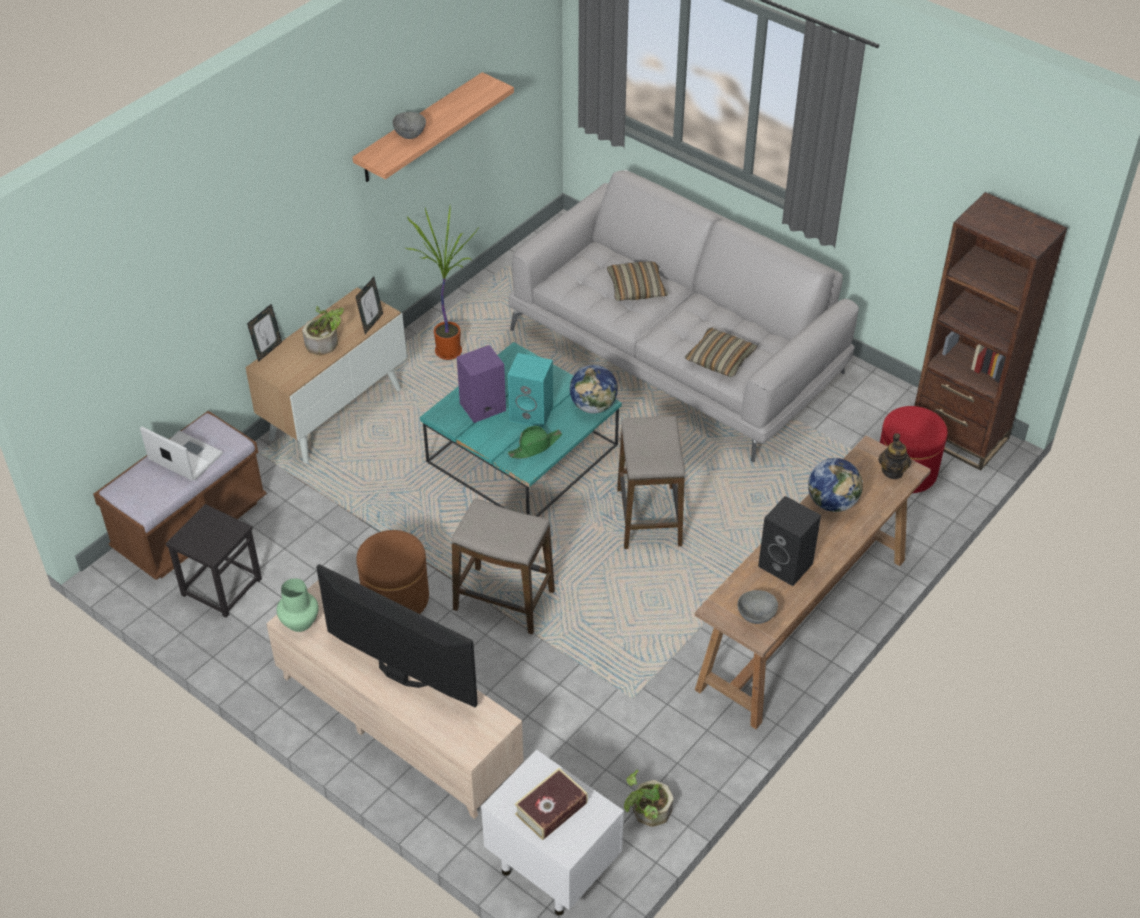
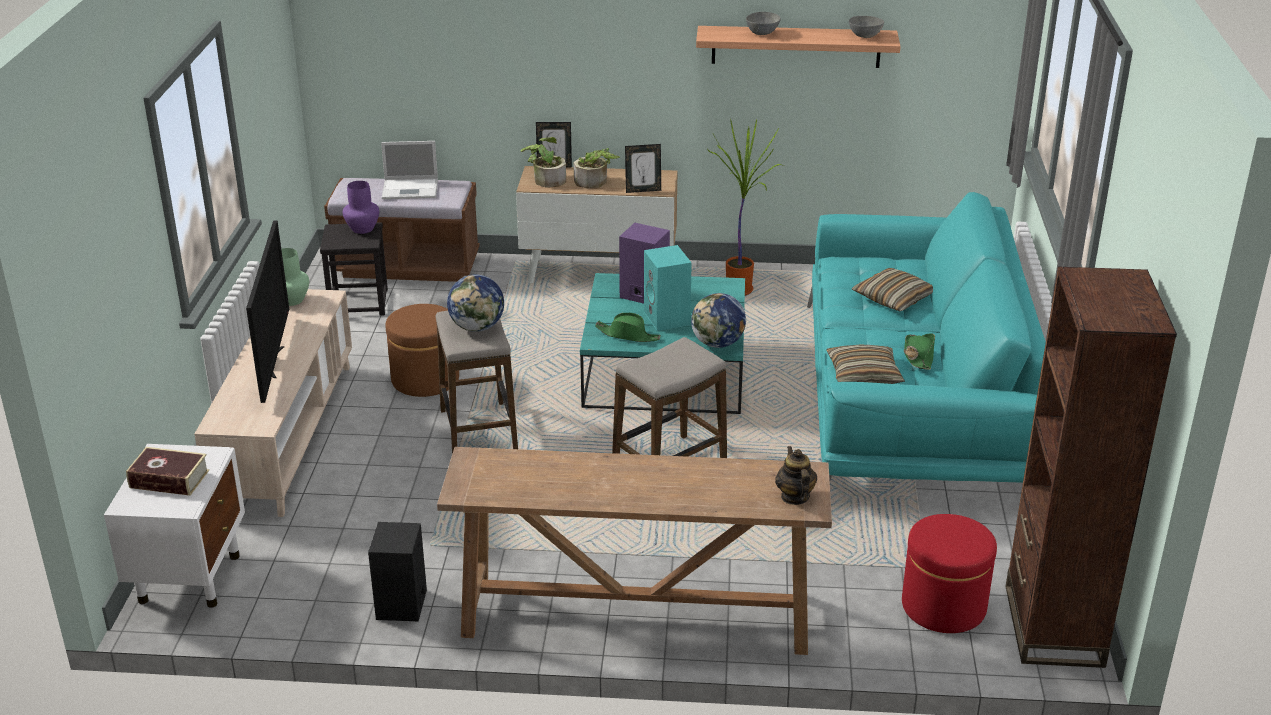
camera: 55 degrees right, 15 degrees down
(184, 456) = (411, 189): laptop -> laptop turned 90 degrees clockwise
(205, 522) = (362, 229): none -> purple vase
(647, 812) = (297, 607): potted plant -> potted plant (546, 179)
(677, 352) = (909, 399): grey sofa -> turquoise sofa
(724, 321) = (918, 356): none -> green hat
(757, 616) = (484, 483): grey bowl -> grey bowl (865, 36)
(787, 565) = (575, 477): black speaker -> black speaker (402, 605)
(832, 502) = (698, 474): globe -> globe (477, 327)
(892, 471) = (794, 497): teapot -> teapot turned 105 degrees clockwise

